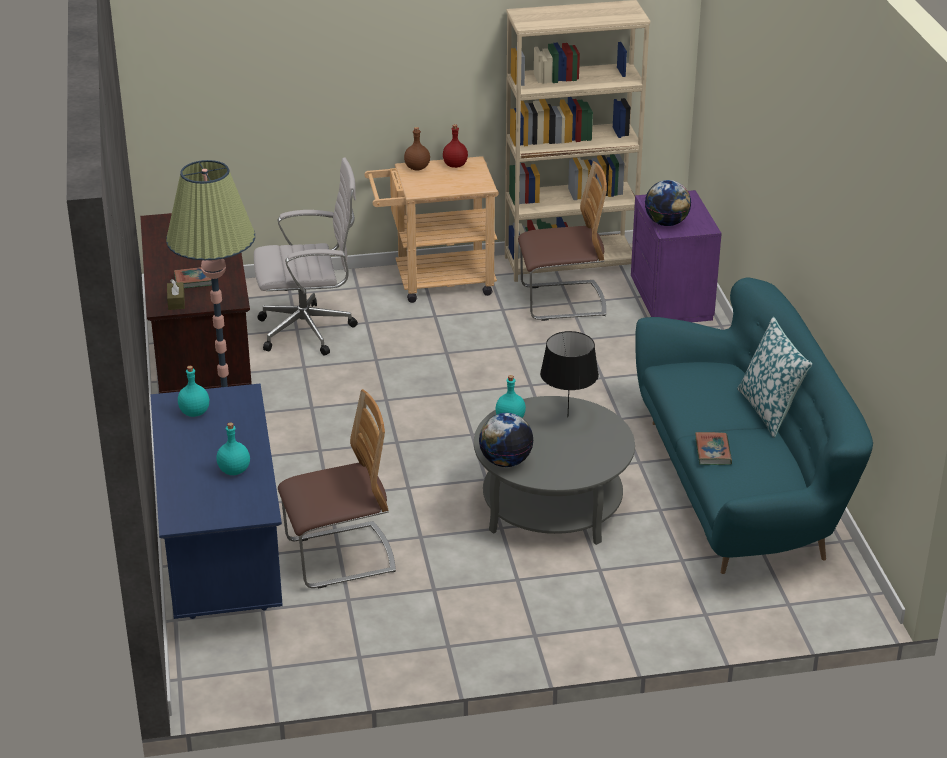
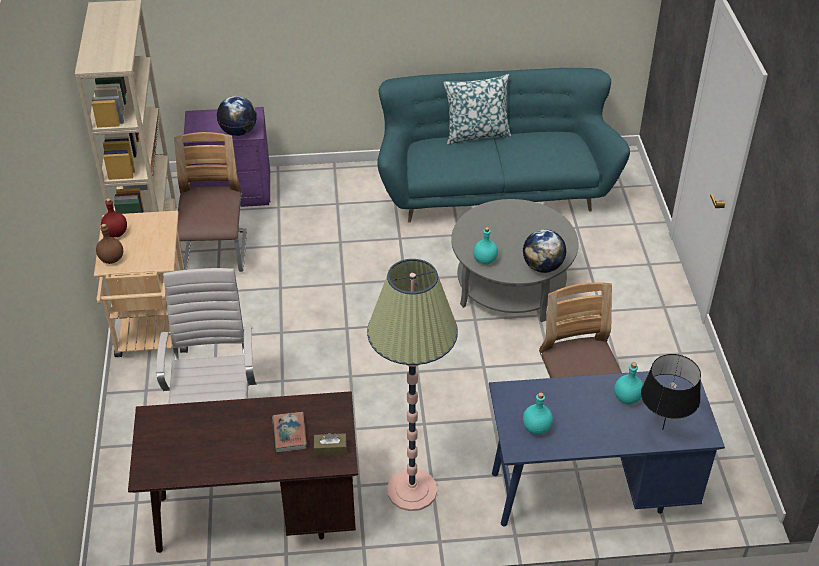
camera: 85 degrees left, 10 degrees up
(568, 417) = (483, 229): black table lamp -> black table lamp (662, 429)
(713, 451) = (529, 164): book -> none

